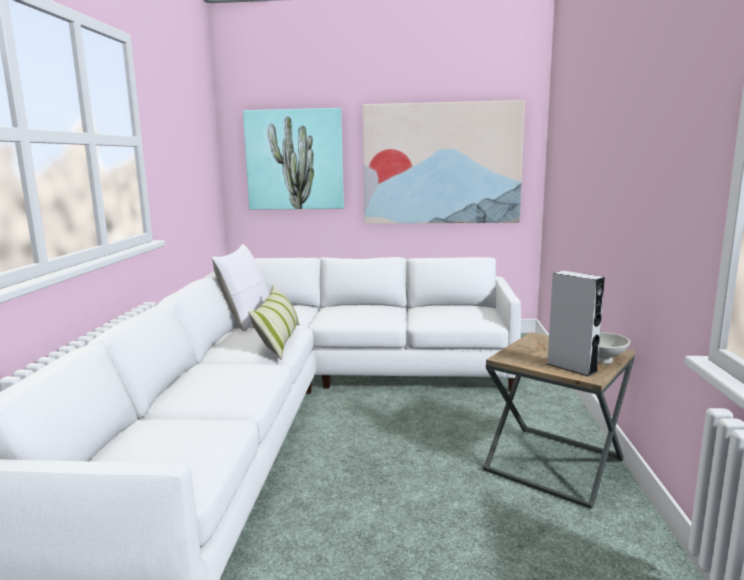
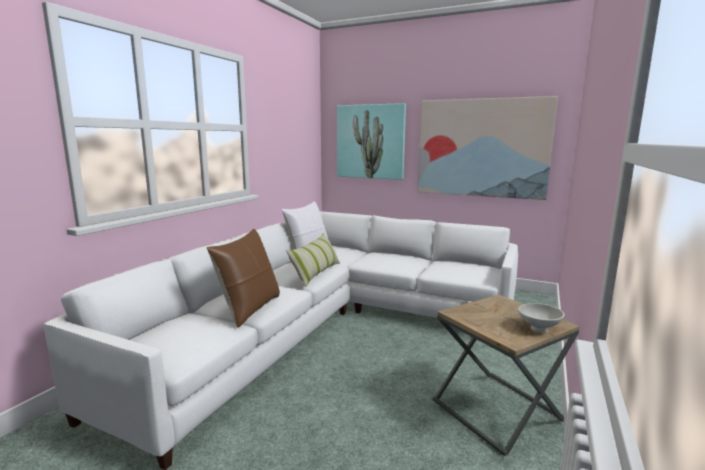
camera: 20 degrees right, 0 degrees up
(229, 398) = (249, 309): none -> brown pillow
(571, 367) = (503, 330): grey speaker -> none

